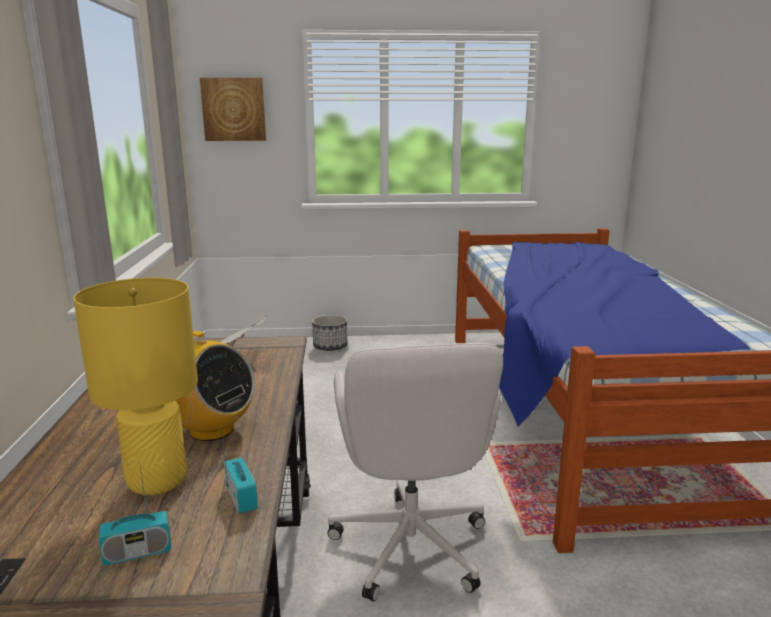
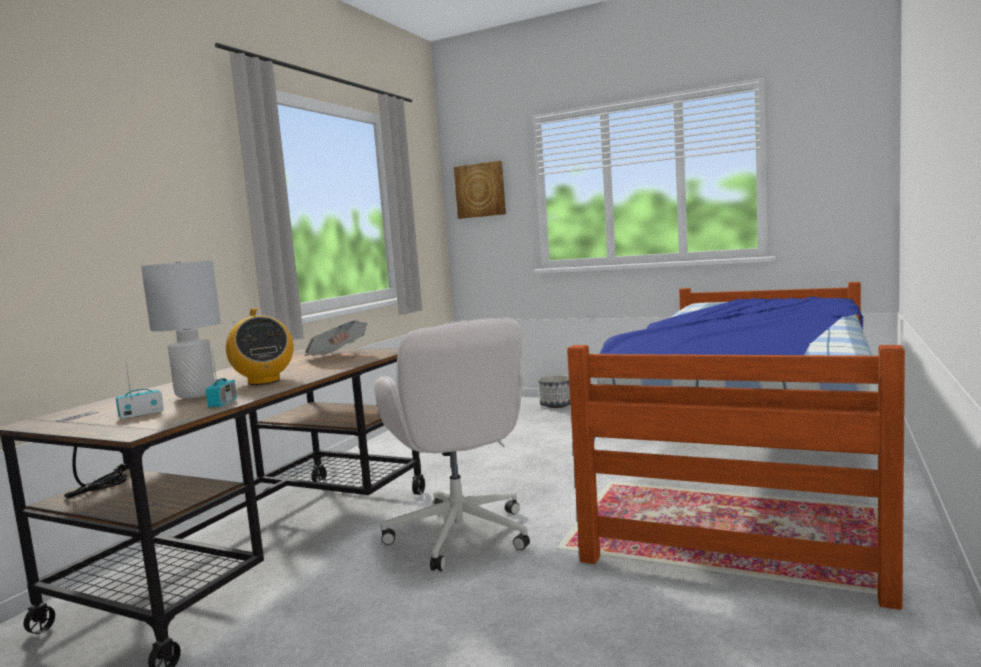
camera: 30 degrees right, 10 degrees down
(137, 552) = (141, 414): radio -> radio turned 135 degrees clockwise
(158, 485) = (195, 397): yellow table lamp -> grey table lamp
(409, 546) = (459, 535): white office chair -> white office chair turned 45 degrees counterclockwise

